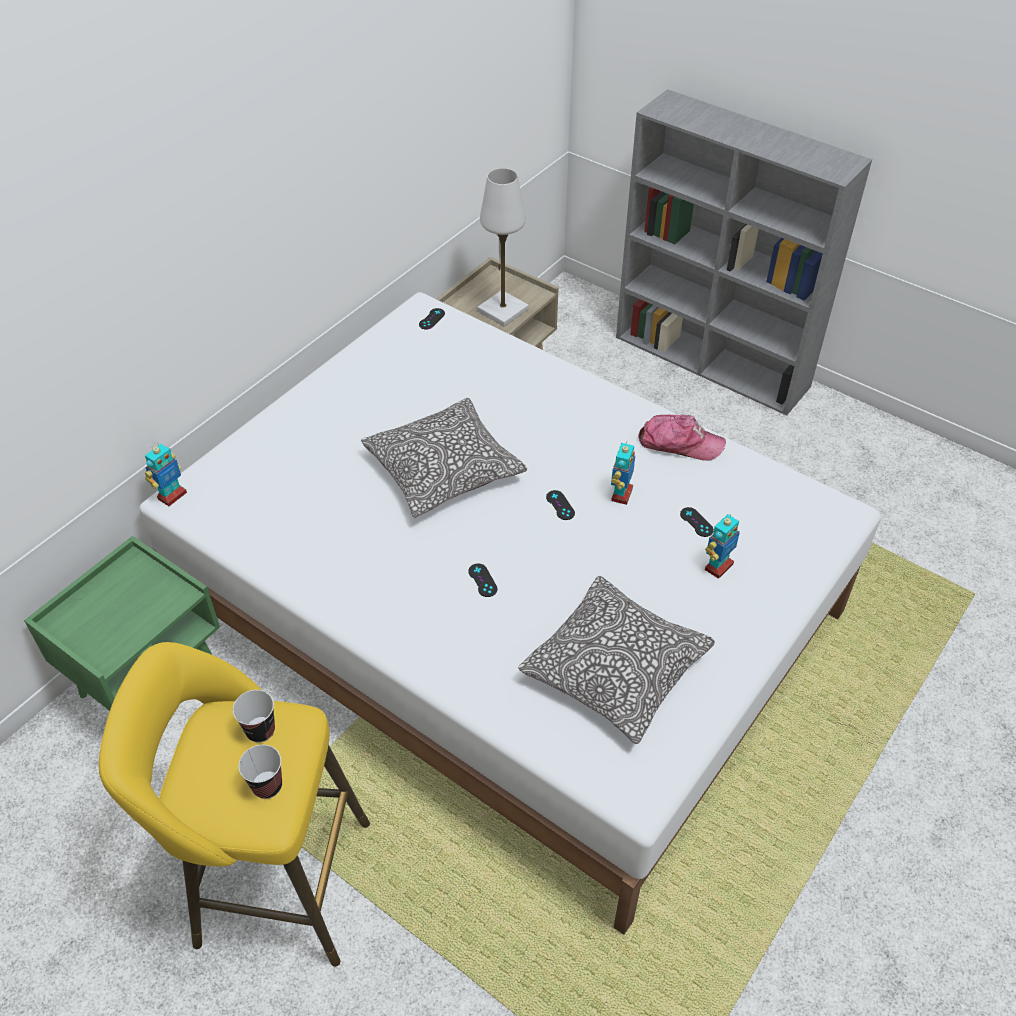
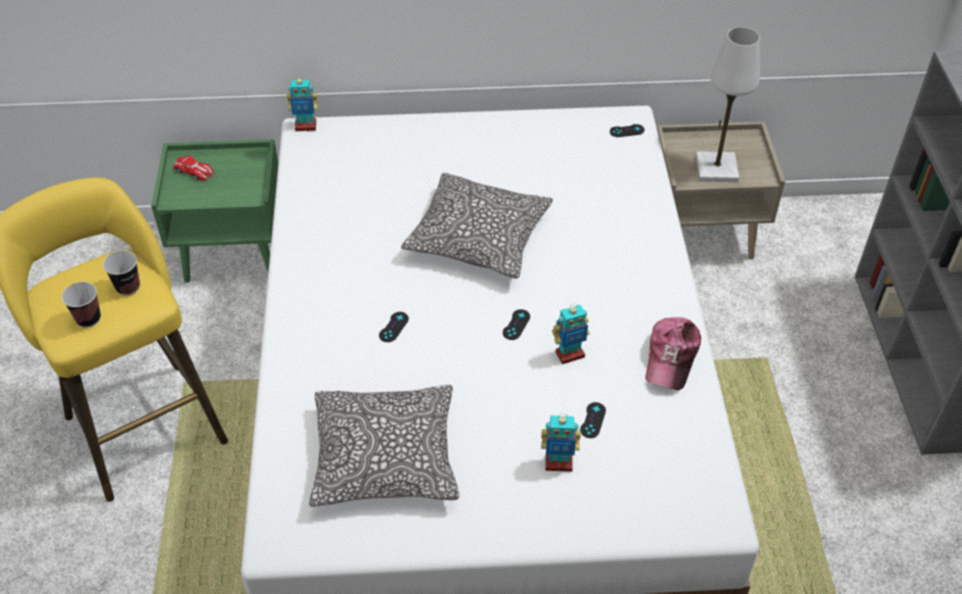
camera: 50 degrees right, 0 degrees up
(90, 619) = (194, 171): none -> toy car
(679, 443) = (671, 357): cap -> cap turned 45 degrees clockwise

